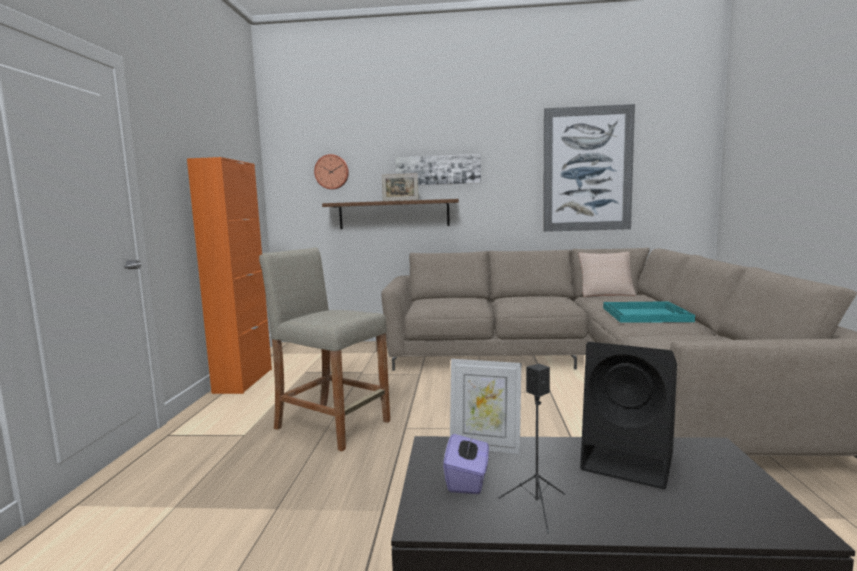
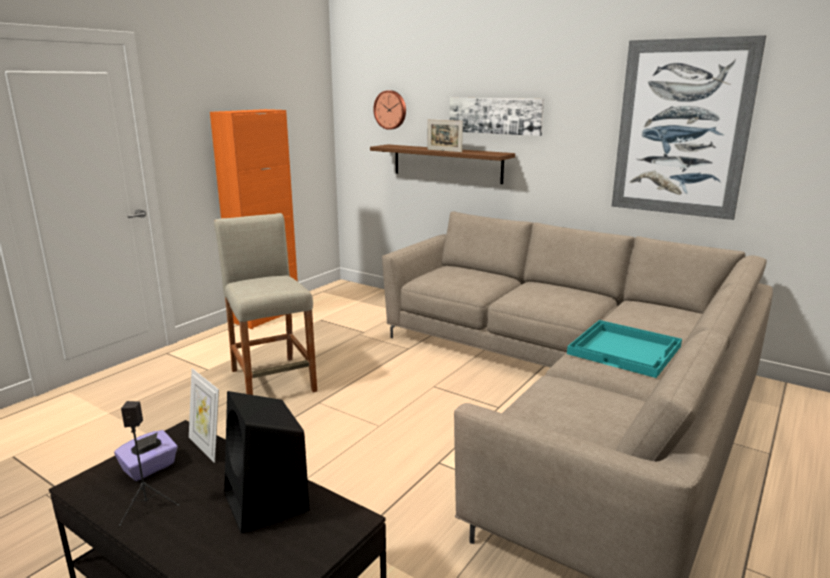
camera: 30 degrees right, 10 degrees up
(606, 293) = (659, 304): beige pillow -> none

